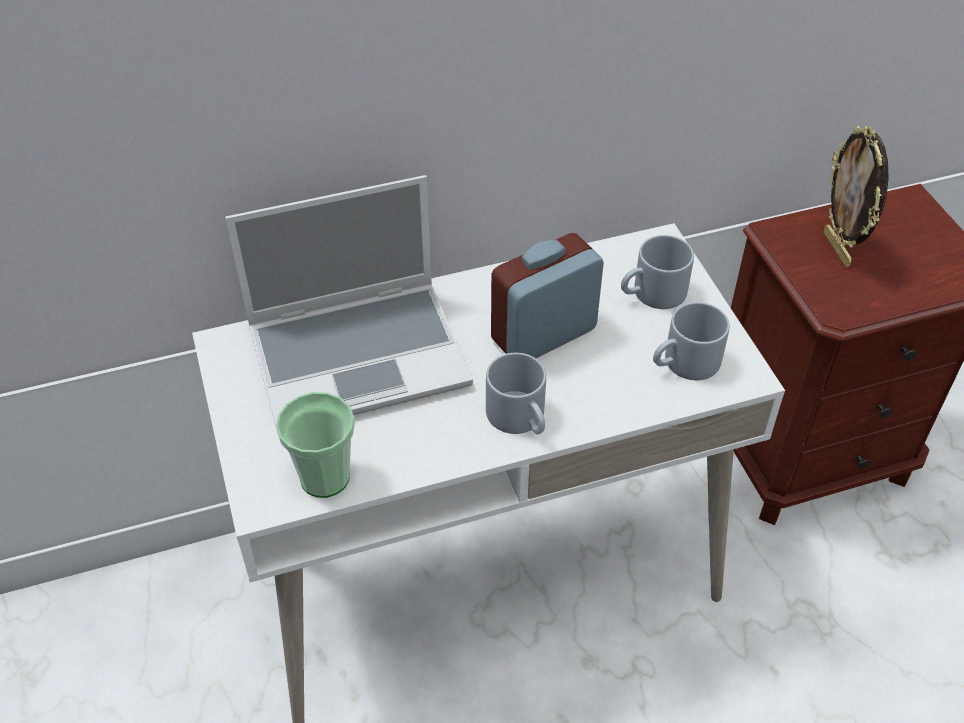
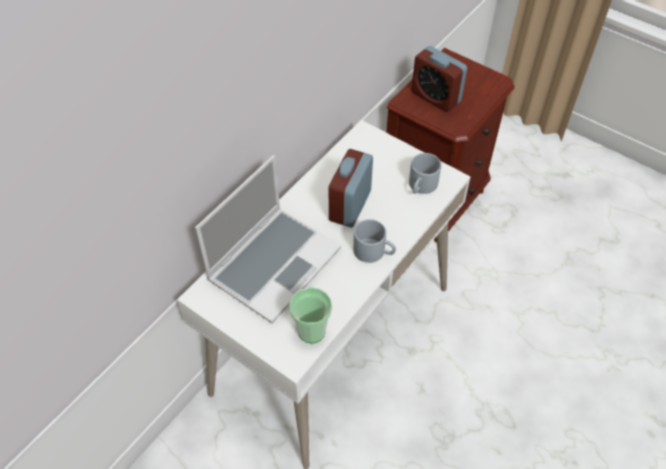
camera: 35 degrees left, 5 degrees up
(652, 294) = (381, 160): grey mug -> none
(838, 249) = (435, 97): picture frame -> alarm clock

